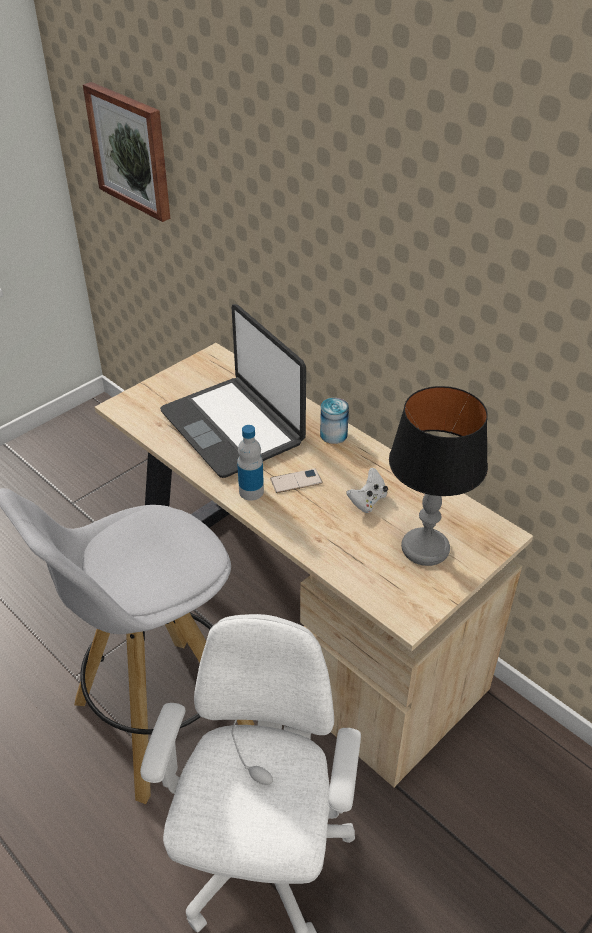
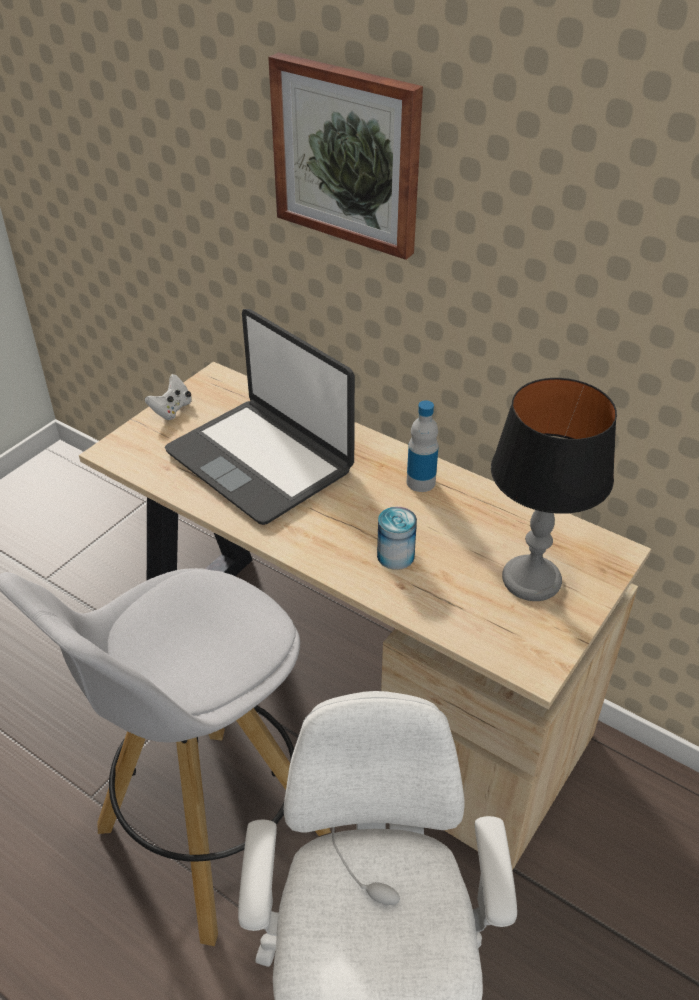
camera: 10 degrees left, 0 degrees up
(131, 150) = (83, 131): picture -> picture (348, 155)
(251, 491) = (303, 537): bottle -> bottle (421, 482)
(296, 481) = (354, 518): phone -> none
(333, 435) = (385, 456): can -> can (395, 556)
(367, 501) = (447, 531): white game controller -> white game controller (172, 410)

